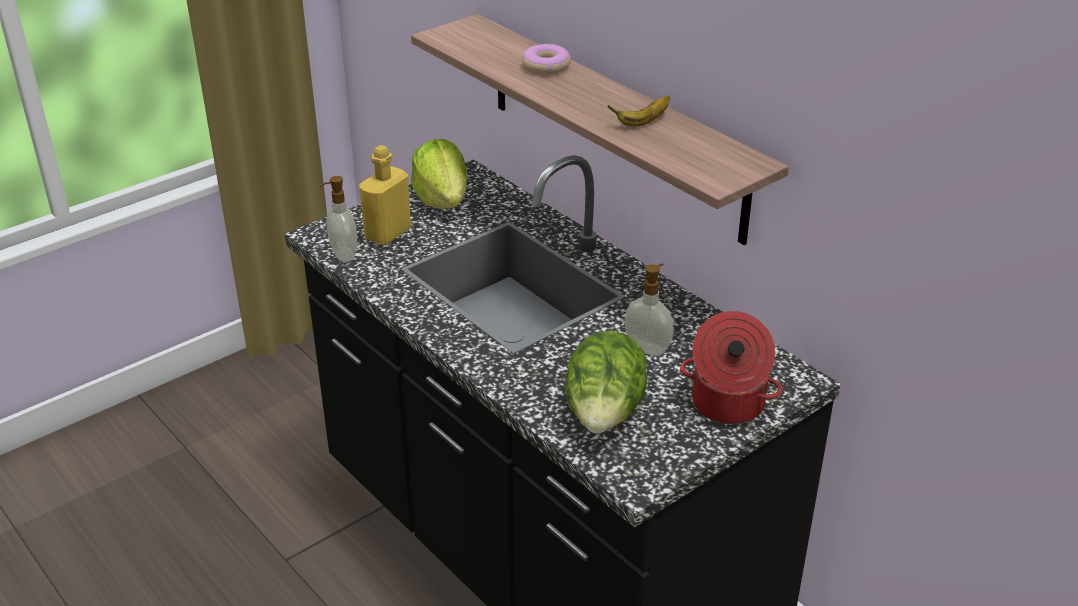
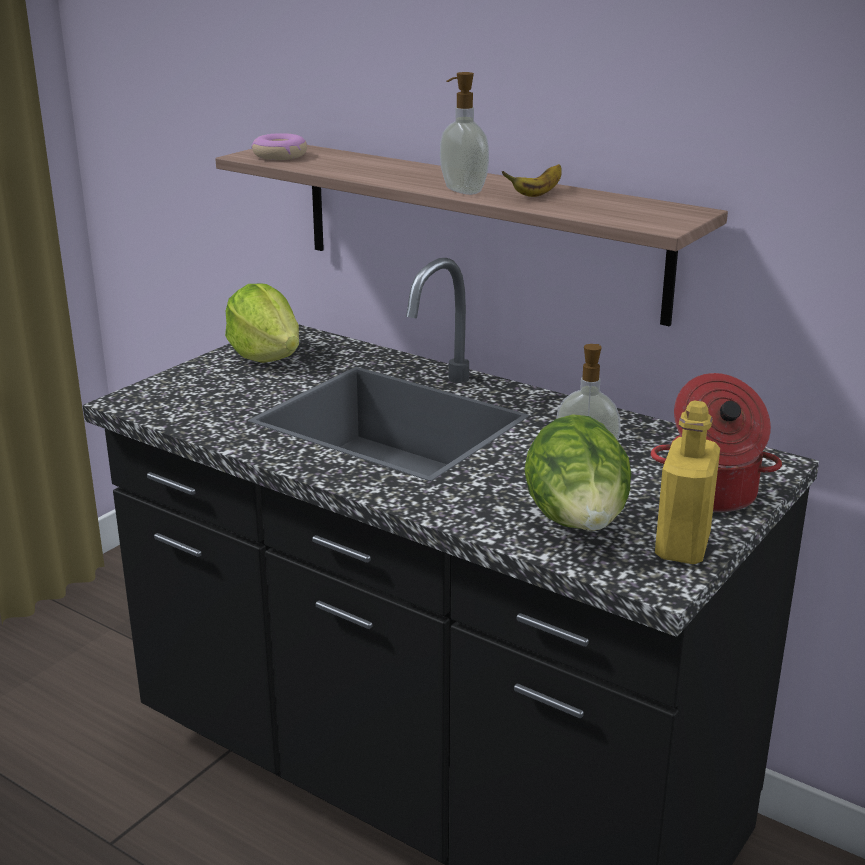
camera: 15 degrees left, 10 degrees down
(342, 255) = (168, 416): soap dispenser -> soap dispenser (462, 191)
(388, 234) = (215, 391): yellow bottle -> yellow bottle (682, 546)
(546, 66) = (393, 167): donut -> donut (280, 156)

